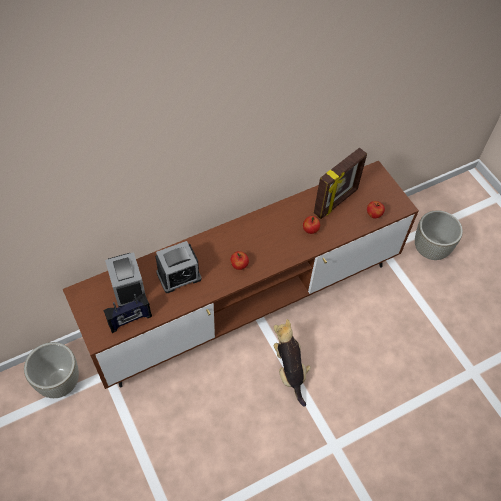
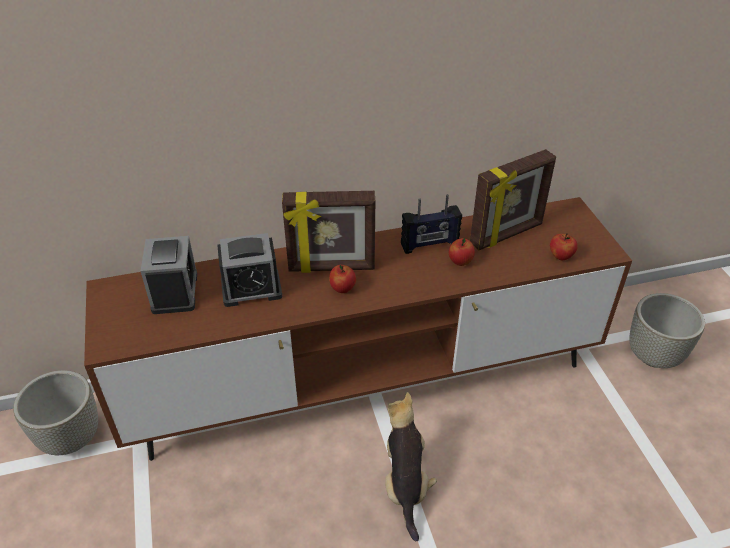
camera: 15 degrees right, 15 degrees down
(130, 320) = (160, 331): radio -> radio (430, 245)
(227, 249) = (331, 267): none -> picture frame

